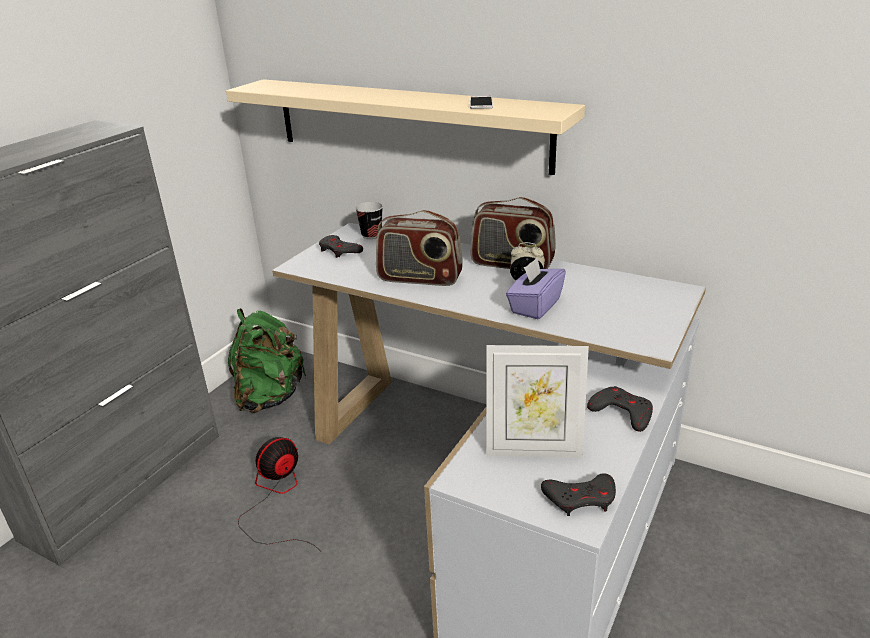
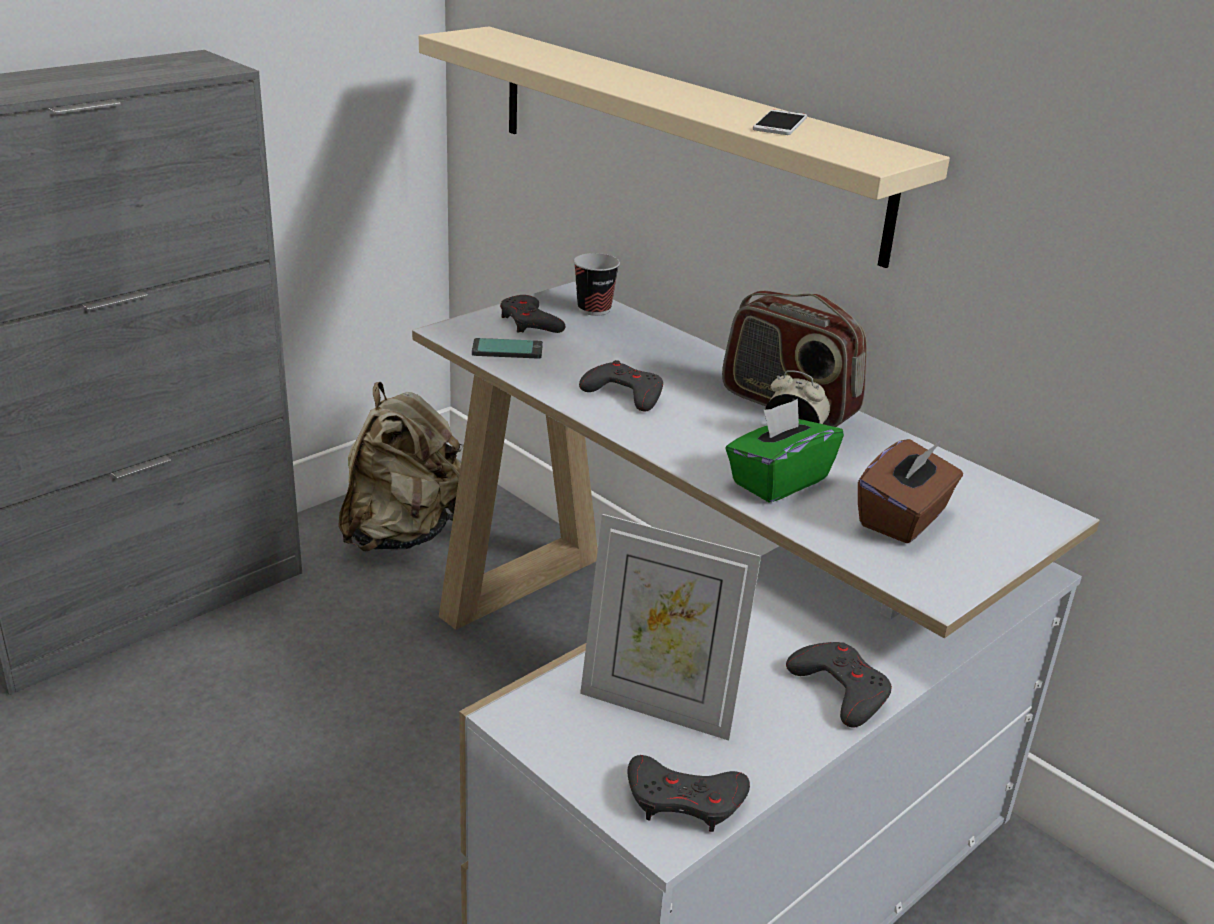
camera: 15 degrees right, 0 degrees up
(269, 397) = (402, 534): green backpack -> beige backpack
(277, 498) = (342, 689): fan -> none
(336, 269) = (507, 350): none -> phone
(419, 278) = (624, 393): radio -> grey game controller
(535, 306) = (778, 481): purple tissue box -> green tissue box
(612, 310) = (904, 519): none -> brown tissue box

